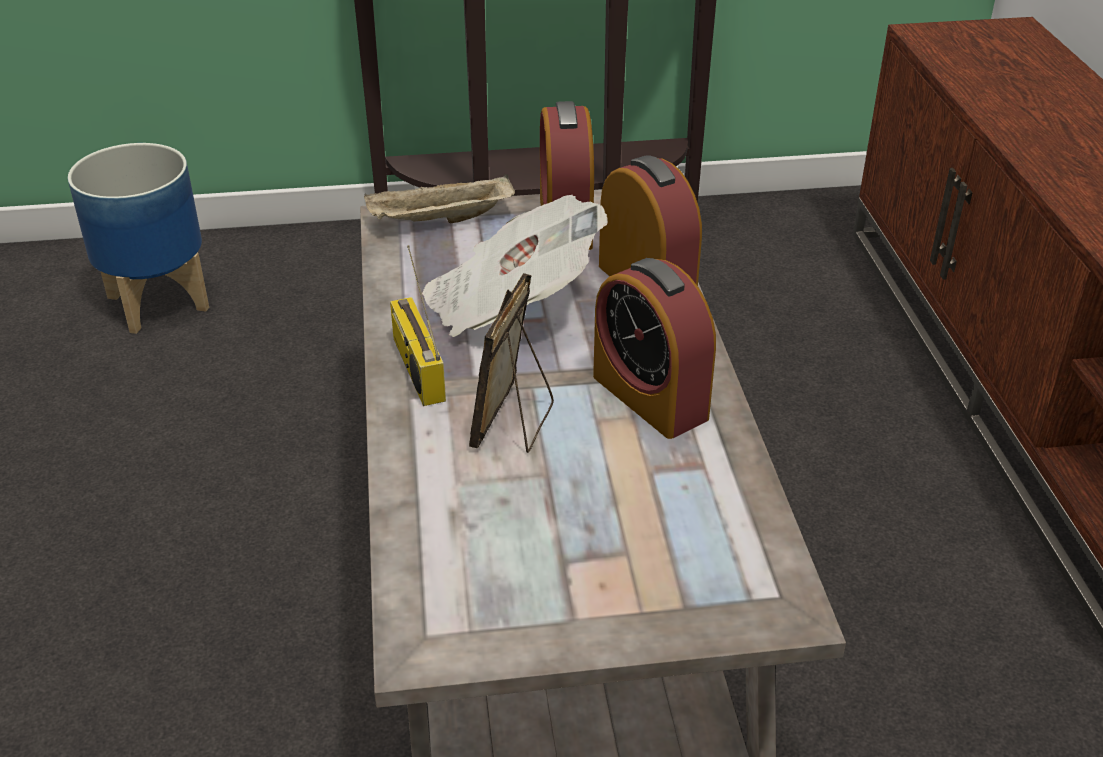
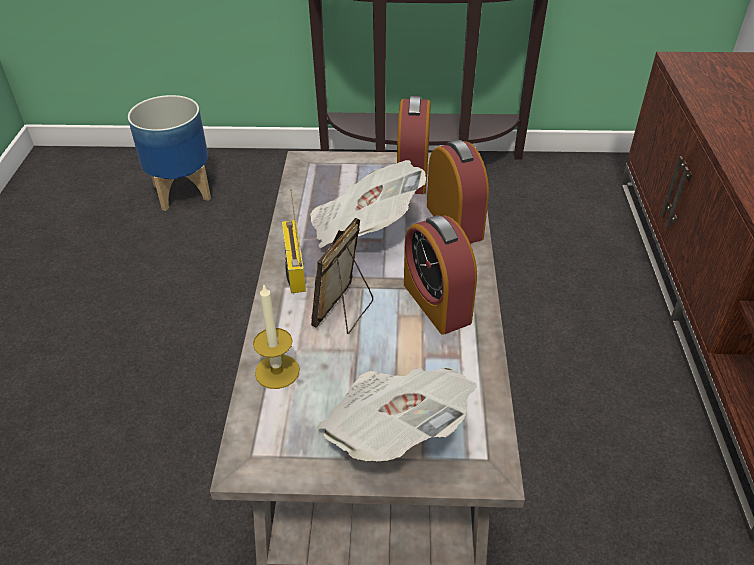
camera: 10 degrees right, 5 degrees up
(432, 516) = (277, 371): none -> candle
(440, 221) = (334, 165): beige tray -> none
(632, 575) = (393, 430): none -> newspaper

